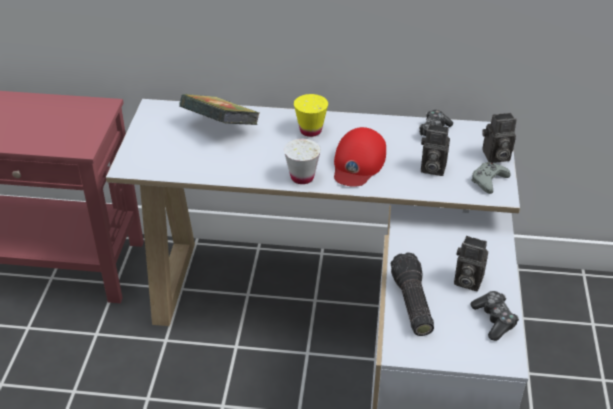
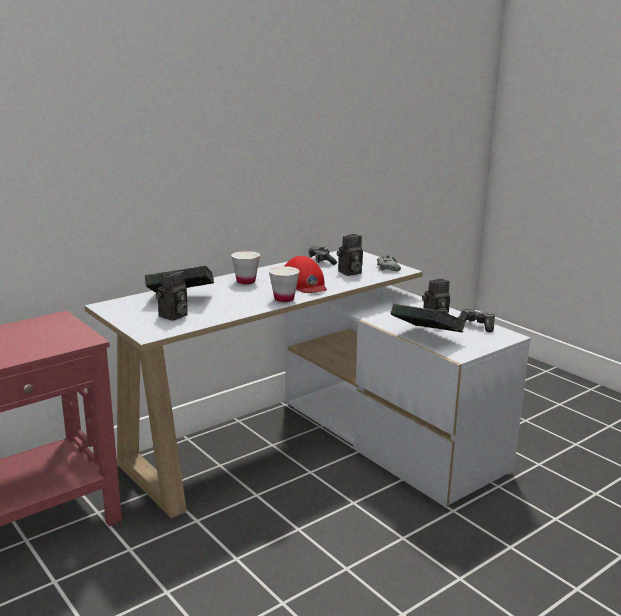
camera: 45 degrees left, 20 degrees down
(310, 130) = (246, 281): yellow cup -> white cup
(410, 303) = (426, 337): flashlight -> book
(495, 156) = (372, 259): camera -> camera (173, 316)

